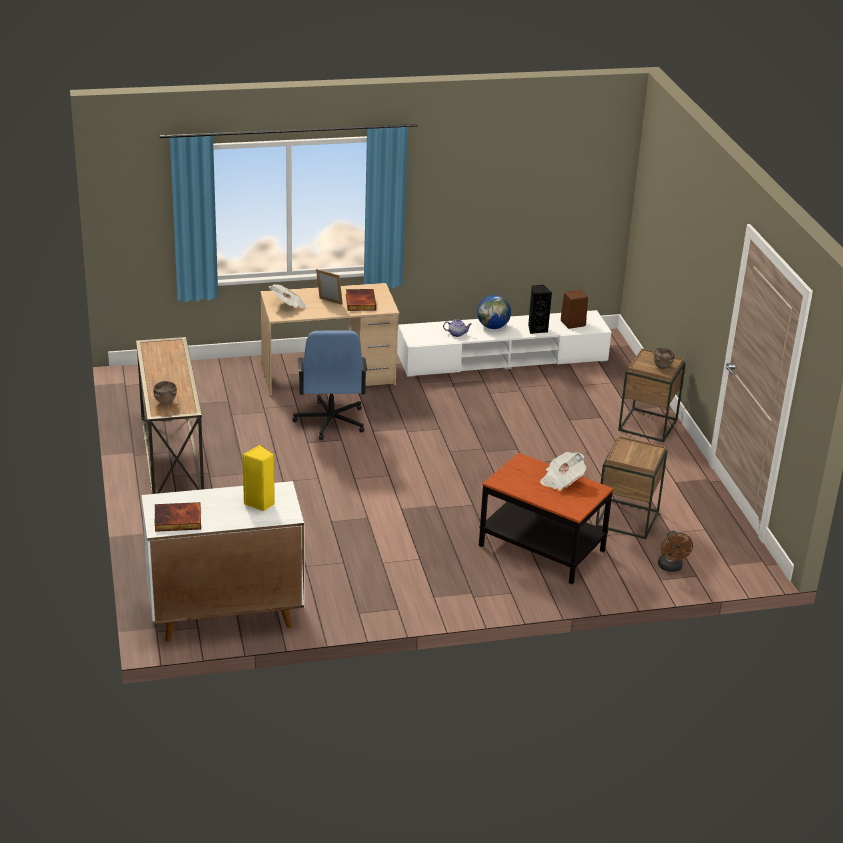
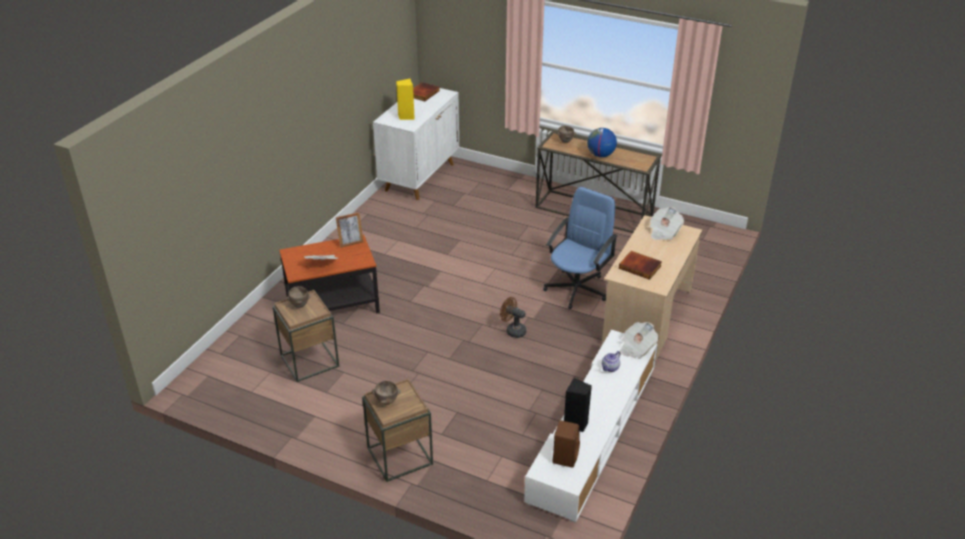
camera: 130 degrees right, 5 degrees up
(329, 302) = (653, 252): picture frame -> picture frame (351, 243)
(330, 421) = (577, 289): blue office chair -> blue office chair turned 90 degrees clockwise
(417, 330) = (636, 348): none -> newspaper
(493, 327) = (604, 397): globe -> globe (600, 155)
(634, 457) = (300, 305): none -> brown bowl
(671, 568) = (242, 347): brown fan -> brown fan (513, 330)

